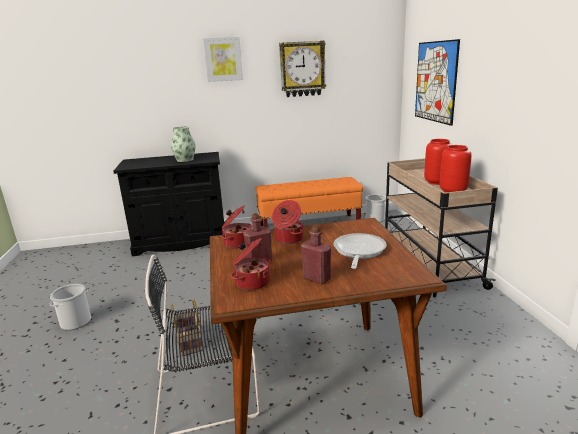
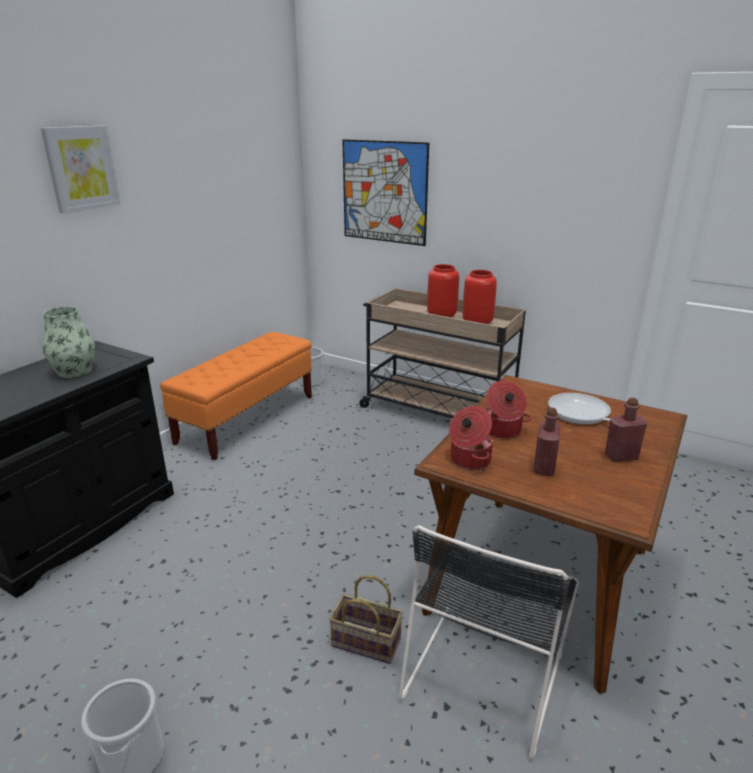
camera: 50 degrees left, 5 degrees up
(251, 282) = (592, 491): cooking pot -> none
(302, 69) = (198, 179): wall clock -> none

